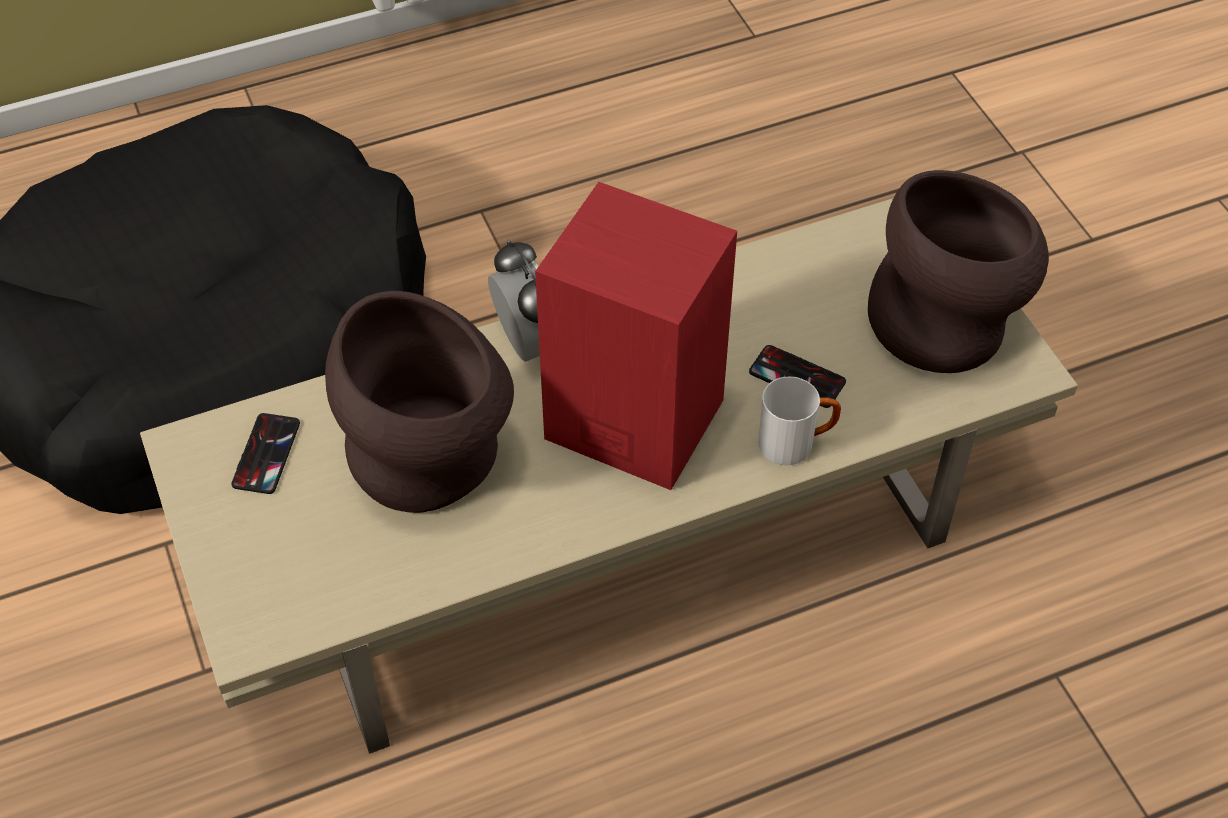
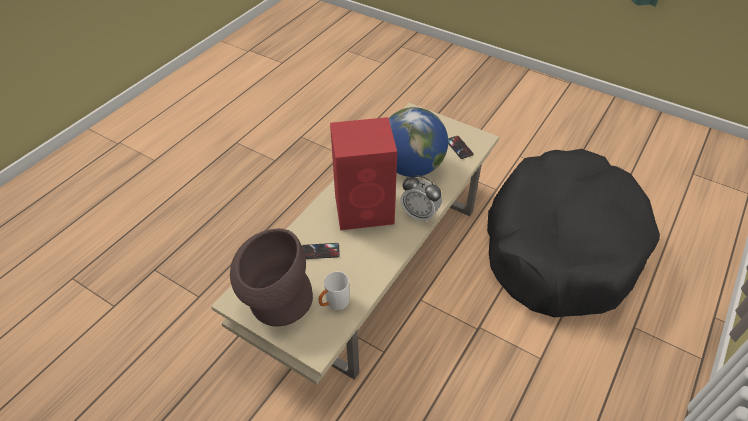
camera: 145 degrees right, 5 degrees down
(432, 464) = (411, 167): brown vase -> globe
(796, 443) = (305, 229): white mug -> white mug (334, 303)

